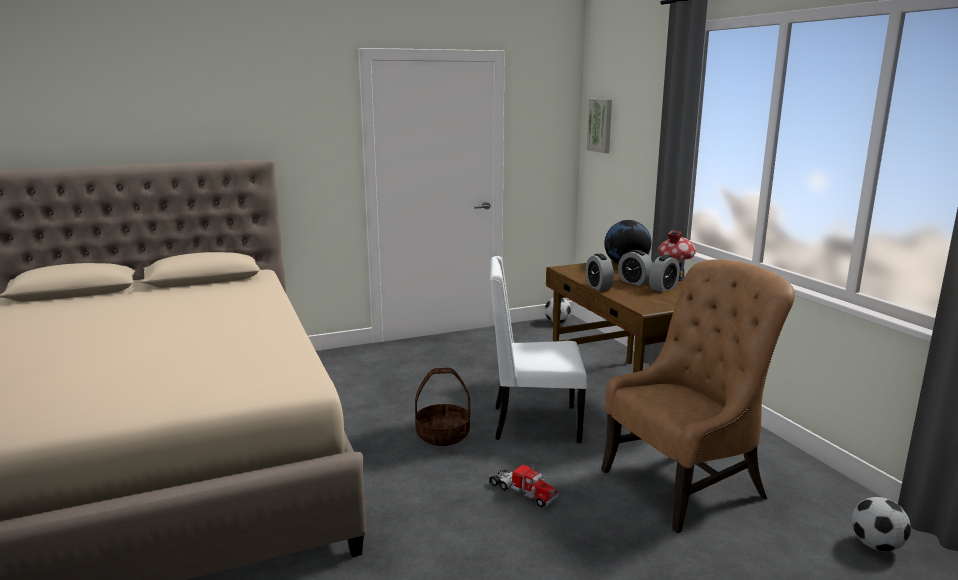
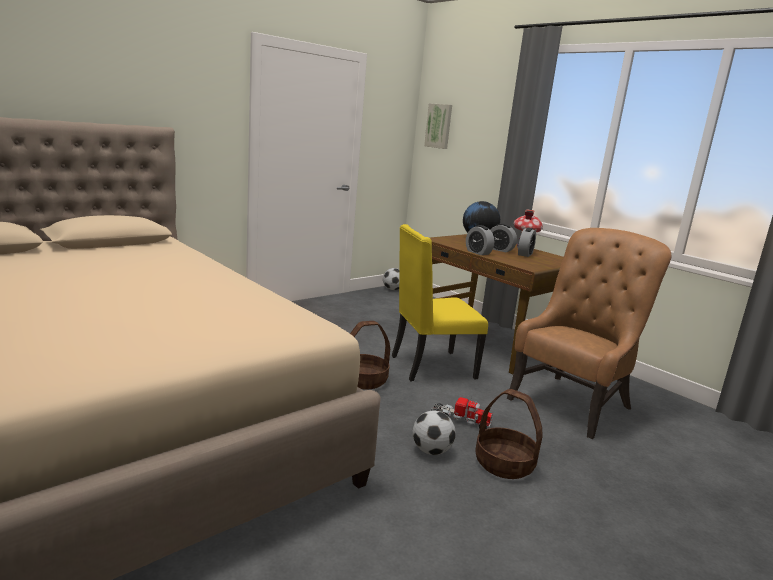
camera: 20 degrees left, 0 degrees up
(533, 424) = (430, 367): white chair -> yellow chair
(537, 550) = (505, 464): none -> basket
(876, 545) = (716, 433): football -> football (431, 451)

